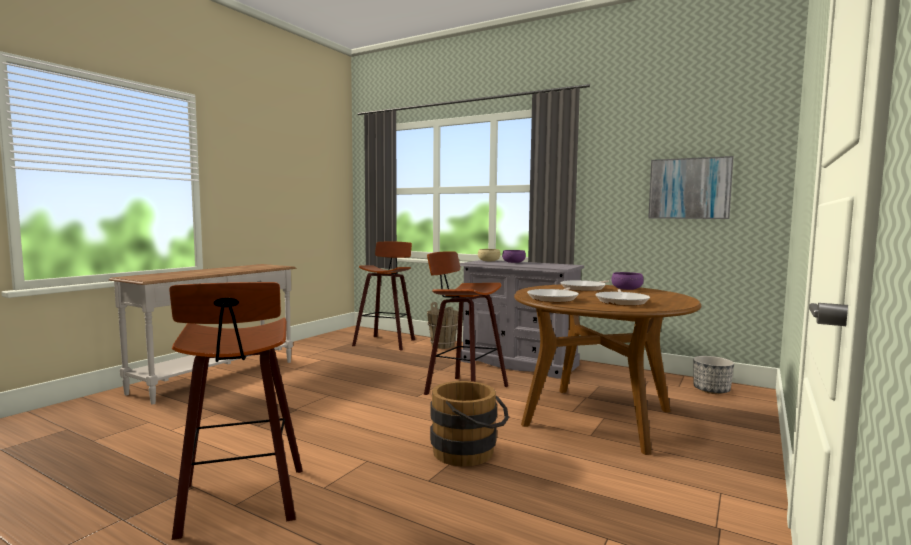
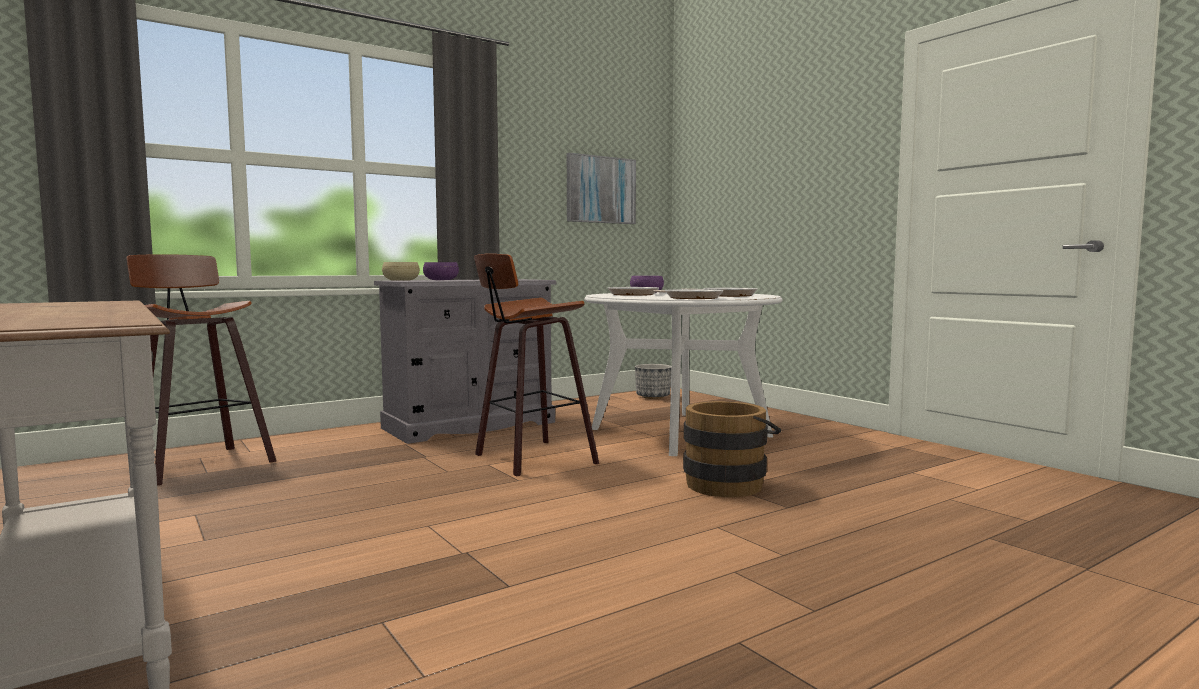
camera: 65 degrees left, 0 degrees up
(241, 503) = (811, 606): stool -> none
(443, 346) = (310, 440): brown bucket -> none
(598, 417) = (680, 432): brown dining table -> white dining table

